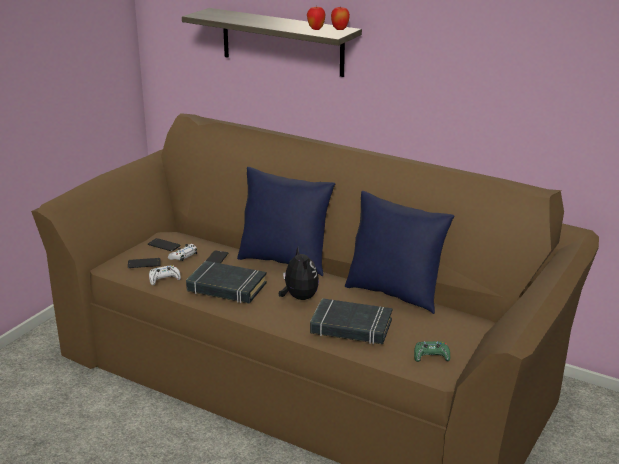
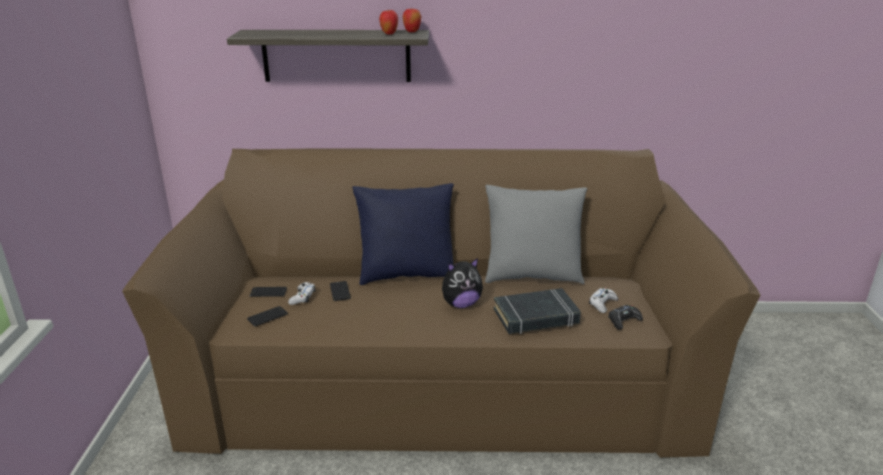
camera: 30 degrees left, 0 degrees up
(164, 279) = (307, 326): white game controller -> white game controller (602, 304)
(226, 287) = (383, 315): black book -> none
(299, 297) = (461, 304): plush toy -> plush toy turned 120 degrees clockwise
(394, 293) = (532, 276): blue pillow -> grey pillow
(431, 356) = (624, 321): green game controller -> black game controller

